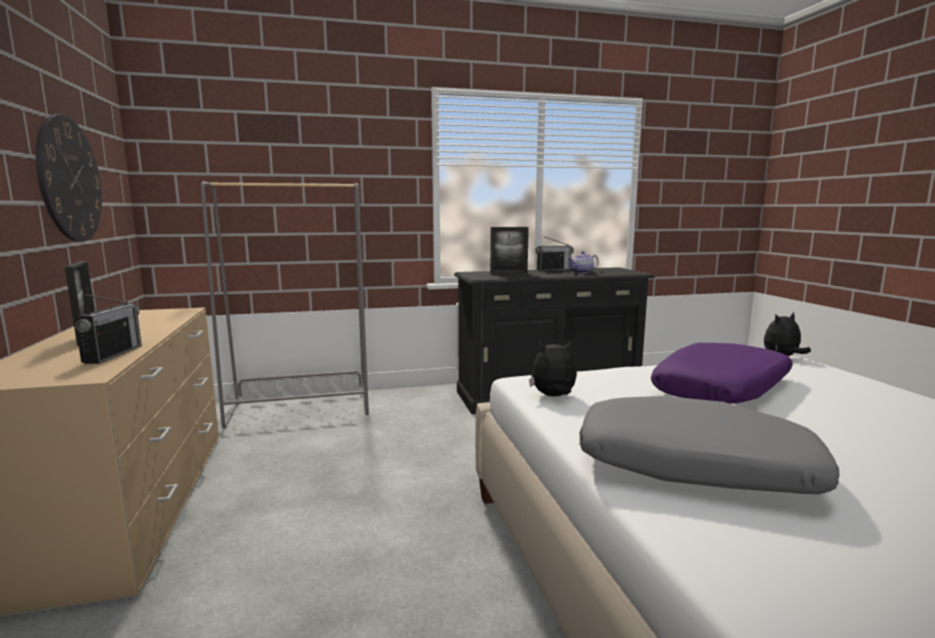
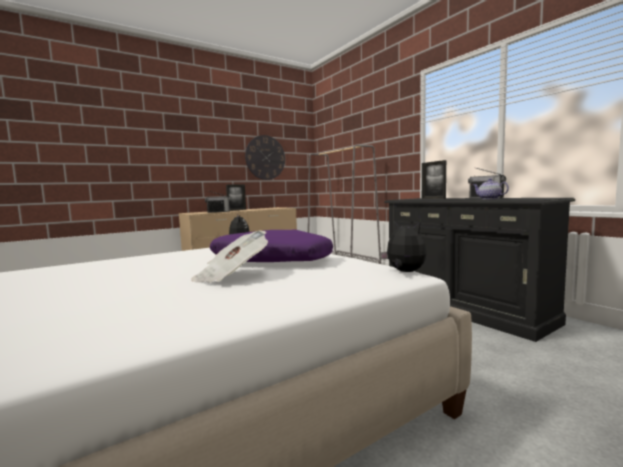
camera: 70 degrees right, 5 degrees down
(693, 468) = (144, 260): grey pillow -> none
(830, 411) = (231, 276): none -> newspaper

